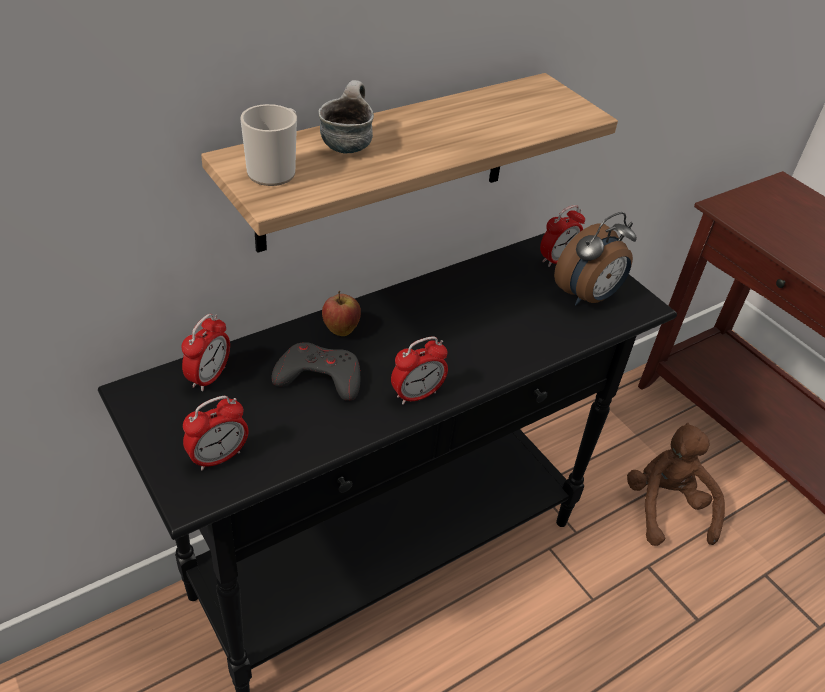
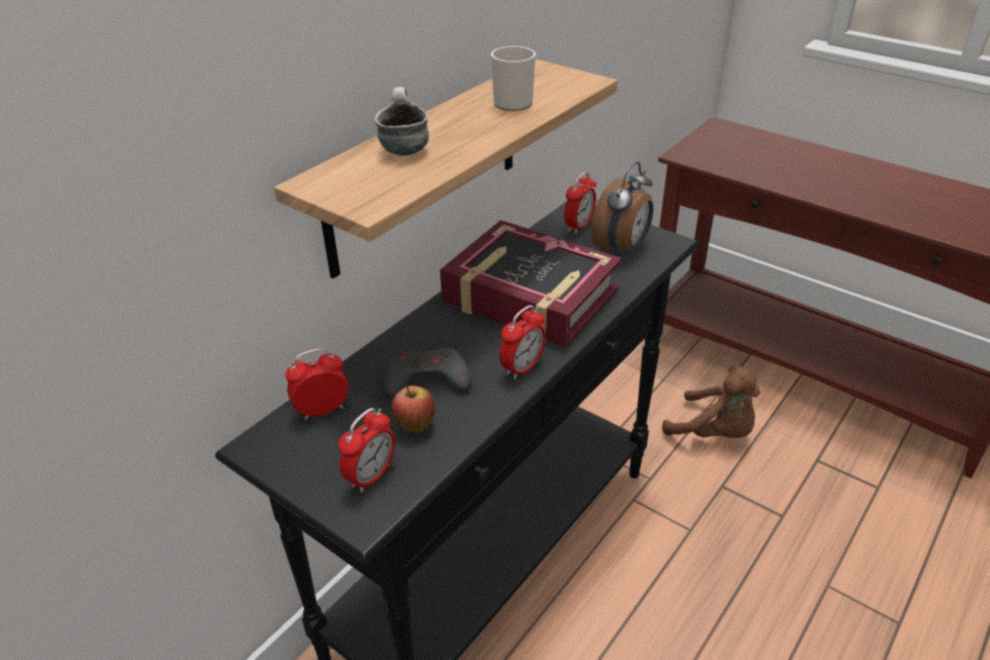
camera: 15 degrees left, 5 degrees down
(209, 377) = (322, 410): alarm clock -> alarm clock turned 120 degrees counterclockwise
(275, 170) = (354, 183): mug -> mug (514, 101)
(340, 330) = (423, 335): apple -> apple (415, 426)
(465, 321) = (529, 296): none -> book
(666, 507) = (714, 432): brown plush toy -> brown plush toy turned 150 degrees clockwise

